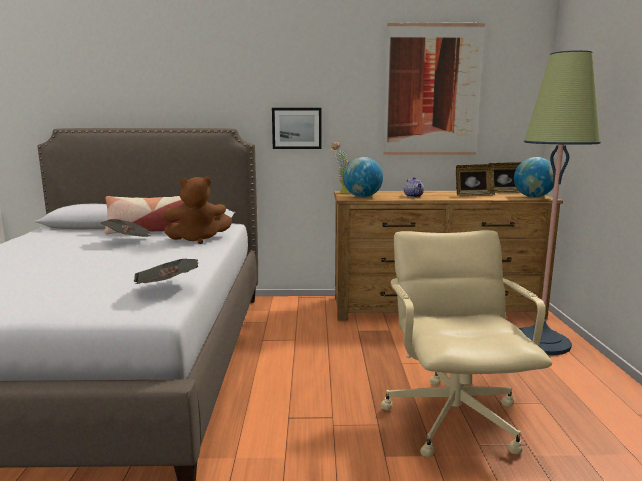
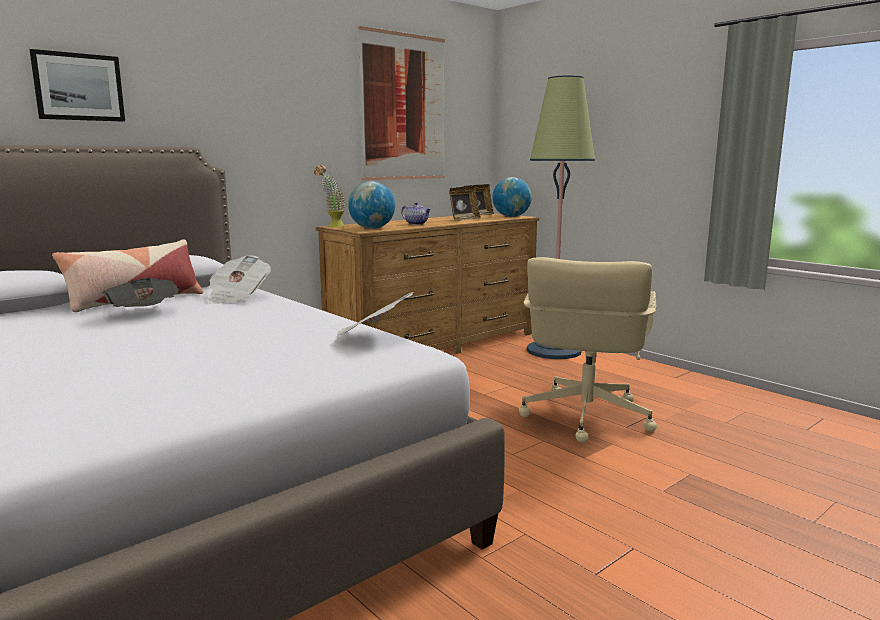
camera: 40 degrees left, 0 degrees up
(198, 239) = (237, 297): brown plush toy -> newspaper
(297, 128) = (266, 148): picture -> picture (78, 87)
(454, 418) = (584, 417): beige office chair -> beige office chair turned 120 degrees counterclockwise

